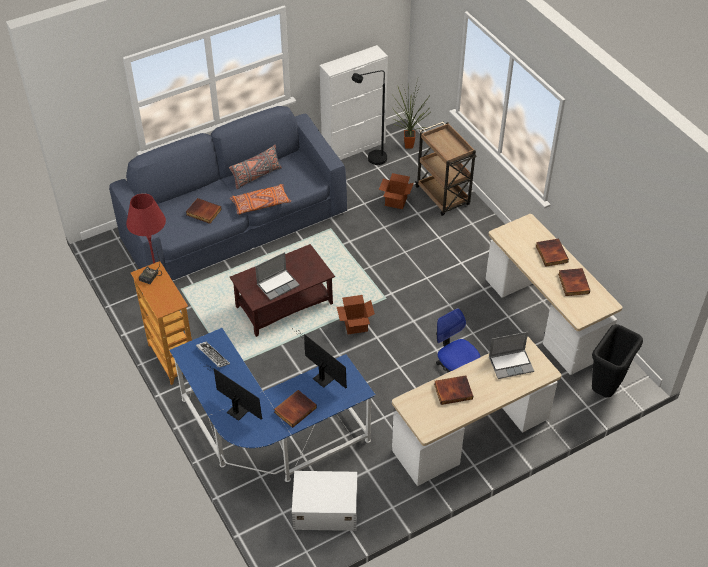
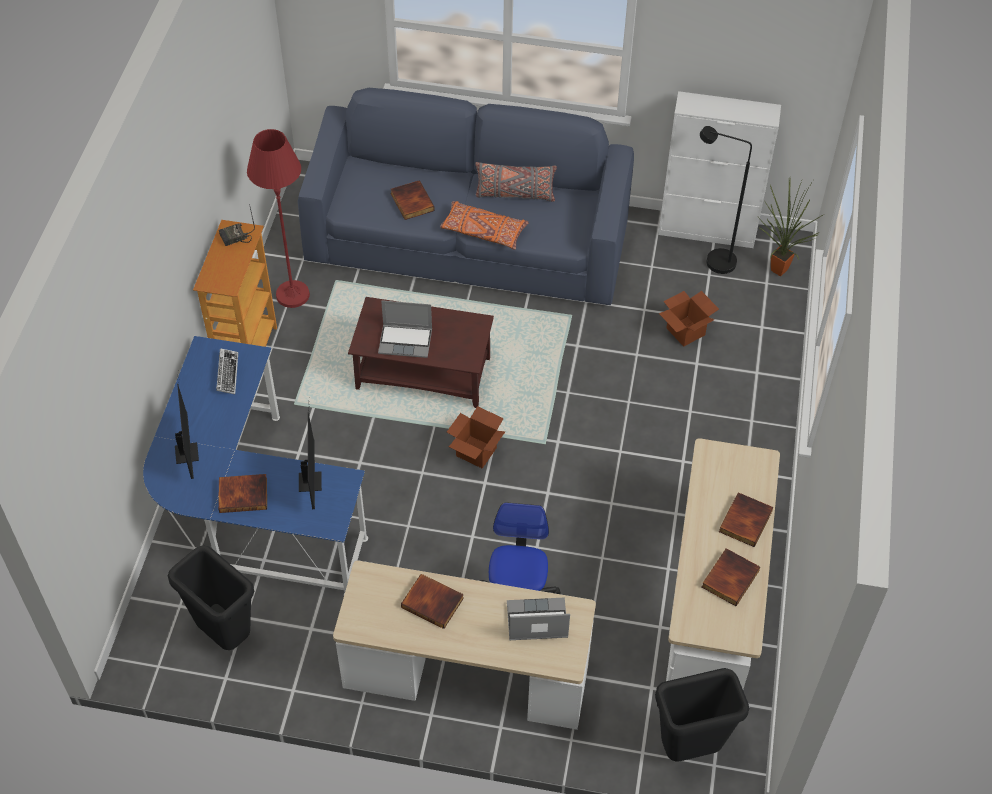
camera: 40 degrees right, 5 degrees up
(324, 508) = (224, 635): white storage box -> black trash can
(443, 196) = (752, 363): brown cart -> none
(511, 364) = (536, 621): laptop -> laptop turned 150 degrees clockwise

